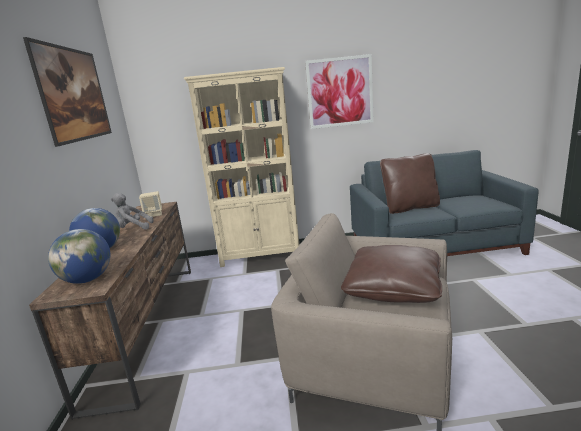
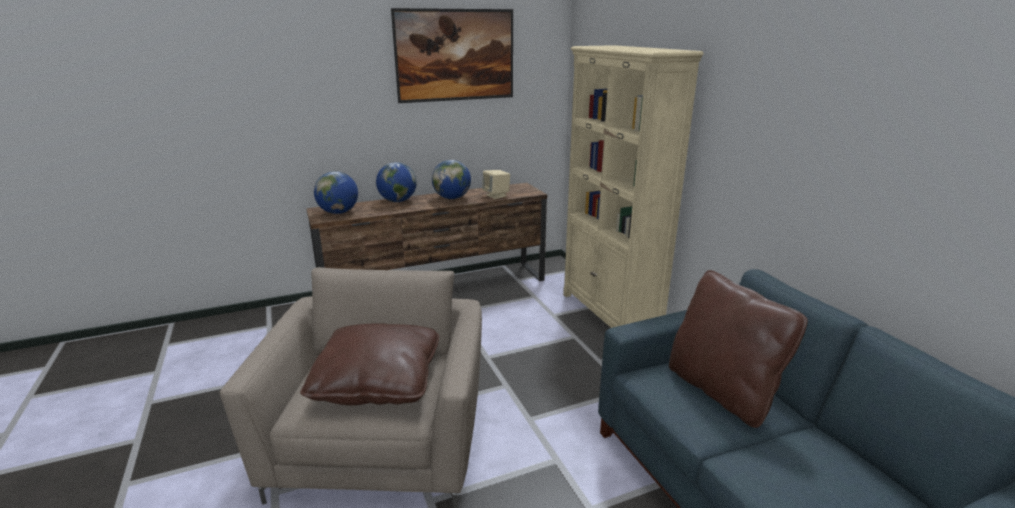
camera: 70 degrees right, 5 degrees up
(133, 229) = (452, 198): grey plush toy -> globe
(340, 92) = (780, 115): picture -> none

